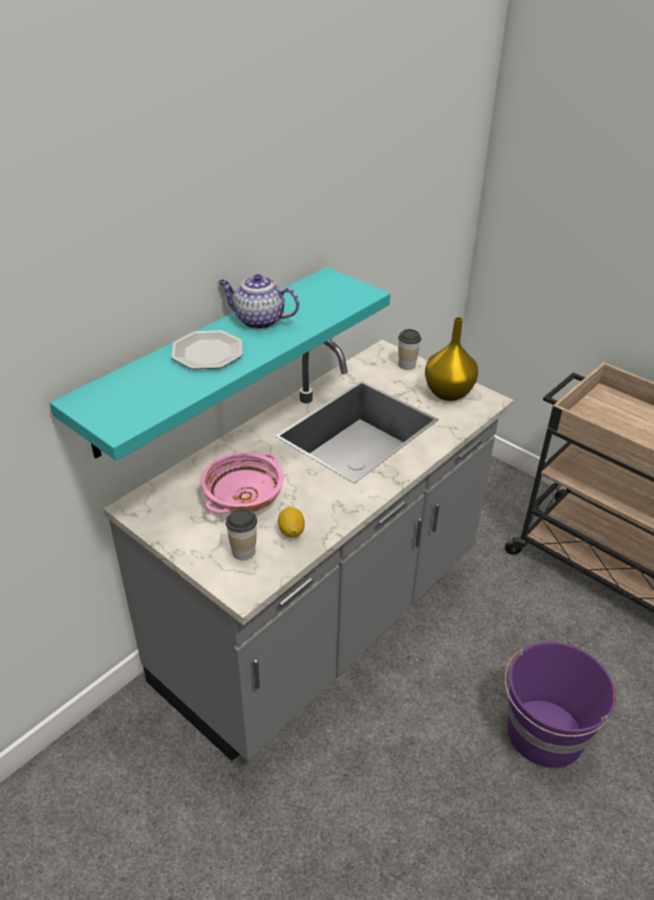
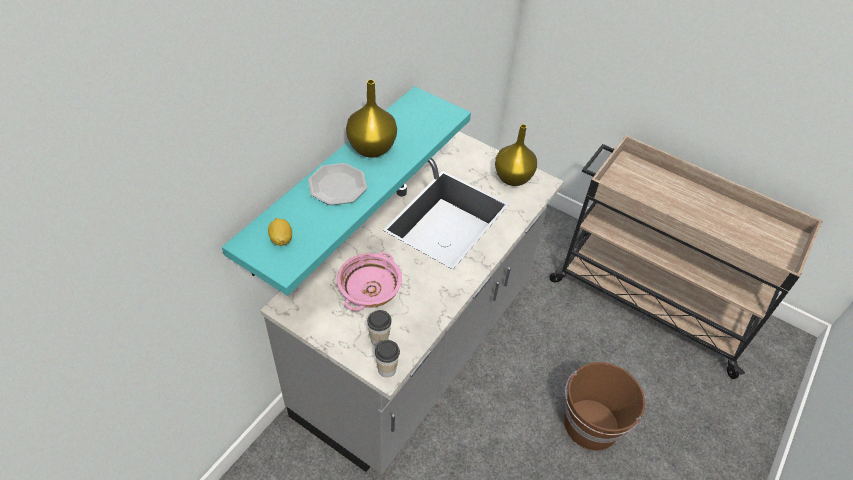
camera: 10 degrees left, 10 degrees up
(258, 320) = (371, 149): teapot -> yellow vase
(291, 531) = (412, 317): lemon -> lemon (281, 239)
(407, 365) = (476, 153): cup -> cup (387, 369)
(544, 734) = (591, 425): purple bucket -> brown bucket

